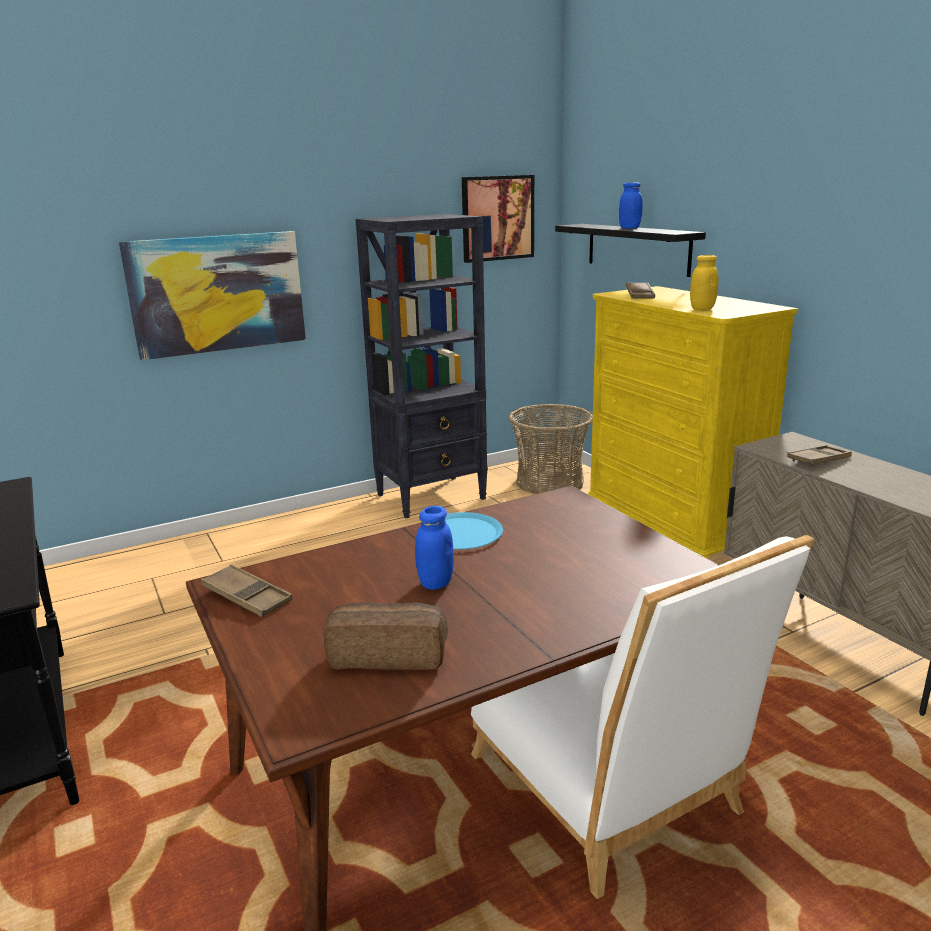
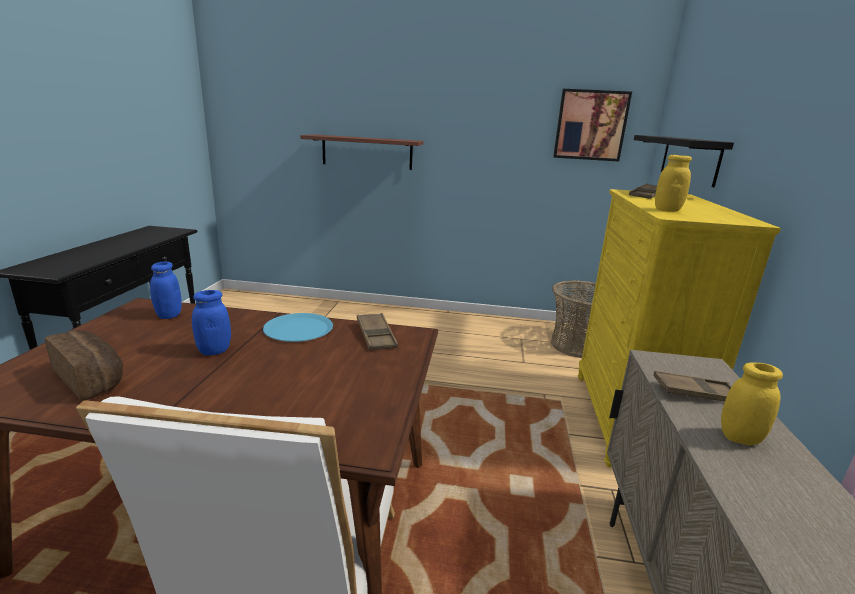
camera: 35 degrees right, 0 degrees up
(217, 293) = (367, 152): picture -> shelf
(247, 597) = (131, 315): brown tray -> brown tray (376, 336)
(432, 496) = (483, 325): black bookcase -> none
(629, 228) = (680, 137): blue jar -> blue jar (169, 315)
(879, 477) = (740, 438): none -> yellow jar

